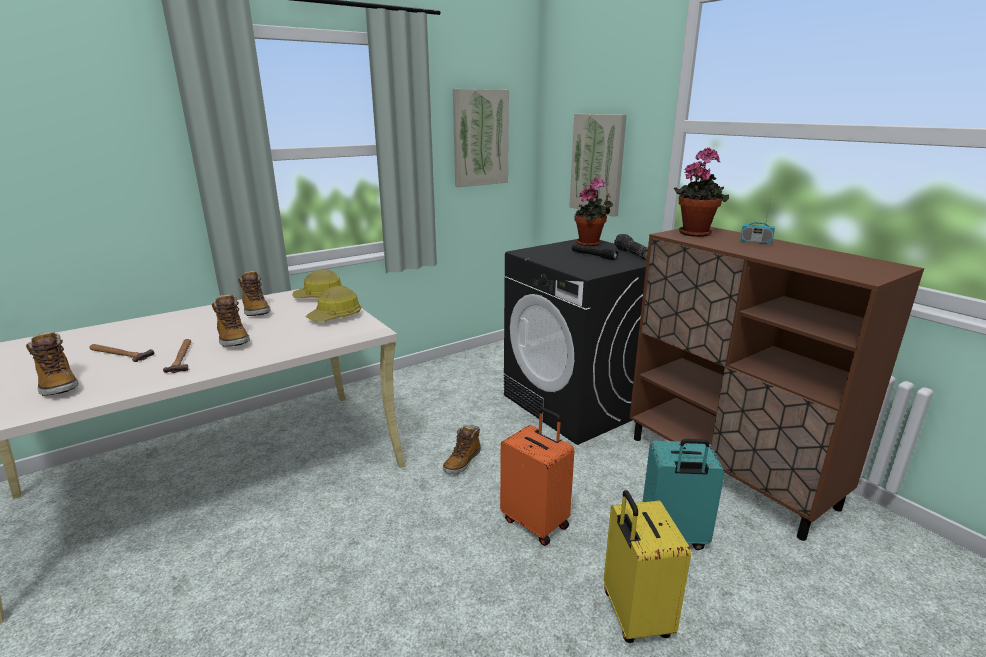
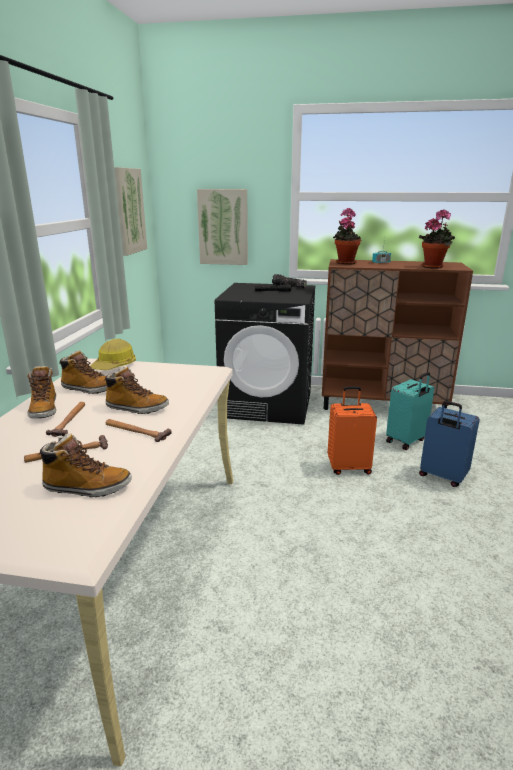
camera: 45 degrees left, 0 degrees up
(183, 331) = (70, 420): none -> hammer
(336, 317) = (170, 372): hard hat -> none
(462, 461) = (261, 462): boot -> boot (44, 409)
(590, 244) = (249, 286): potted plant -> potted plant (434, 267)
(634, 615) = (442, 477): yellow suitcase -> blue suitcase

